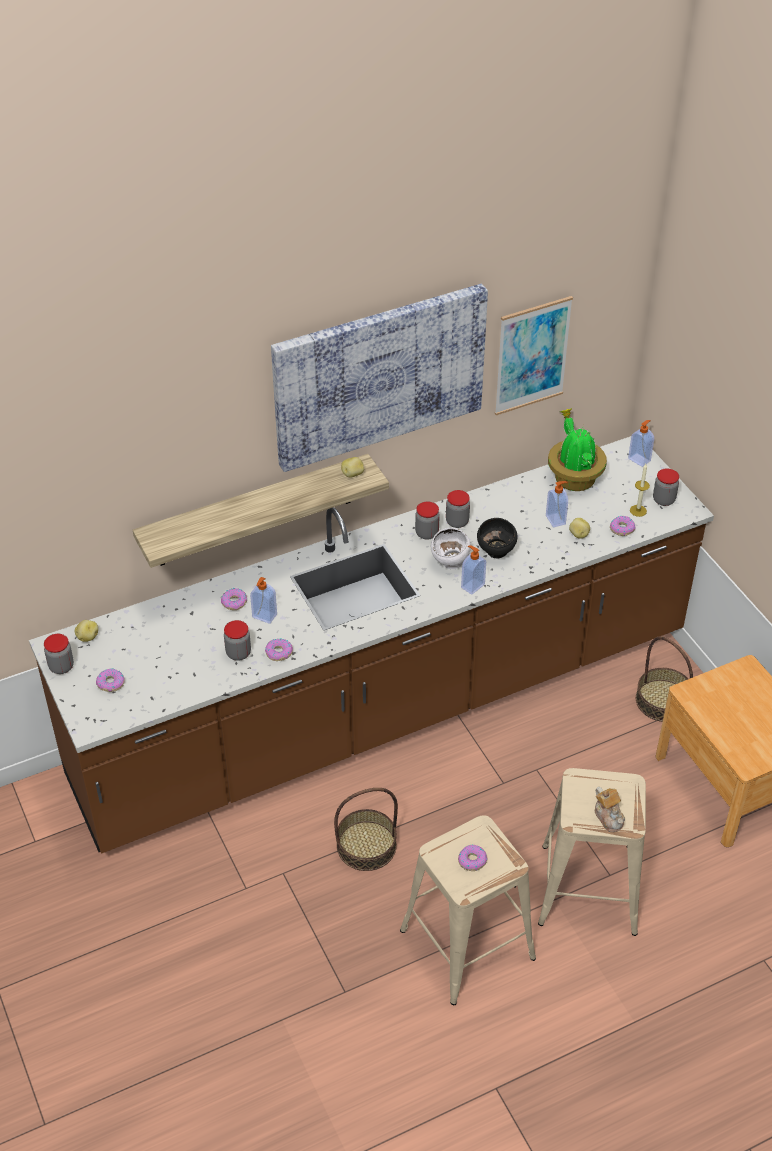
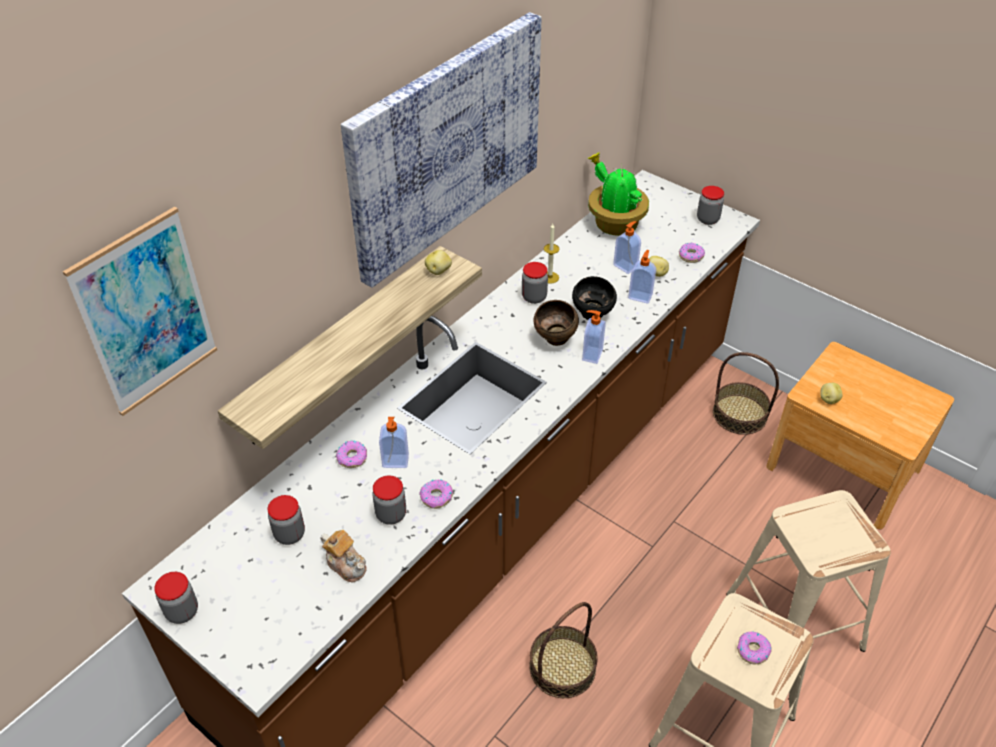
camera: 25 degrees left, 0 degrees up
(87, 637) = (197, 561): potato -> potato (828, 399)
(111, 683) = (257, 609): donut -> none
(427, 533) = (512, 318): jar -> jar (289, 534)
(450, 564) = (555, 340): white bowl -> brown bowl
(532, 355) = (568, 98): picture -> picture (146, 313)
(609, 817) = (846, 545): teapot -> teapot (346, 564)
(638, 510) = (692, 235): candle -> candle (550, 277)
(639, 459) = (660, 190): soap dispenser -> soap dispenser (640, 296)

